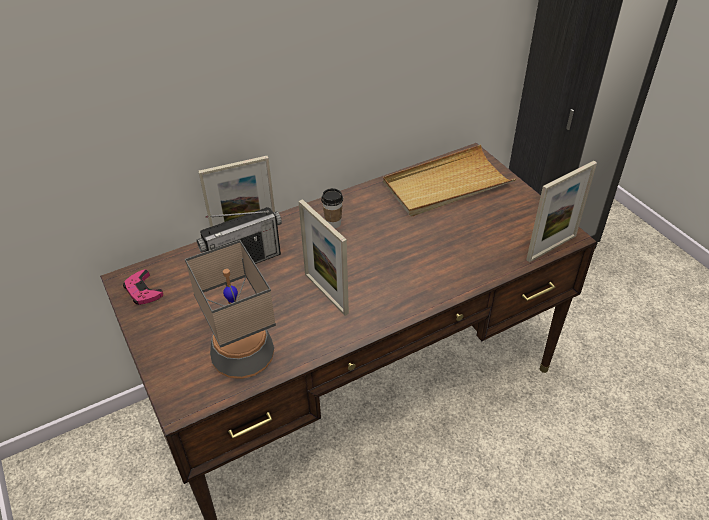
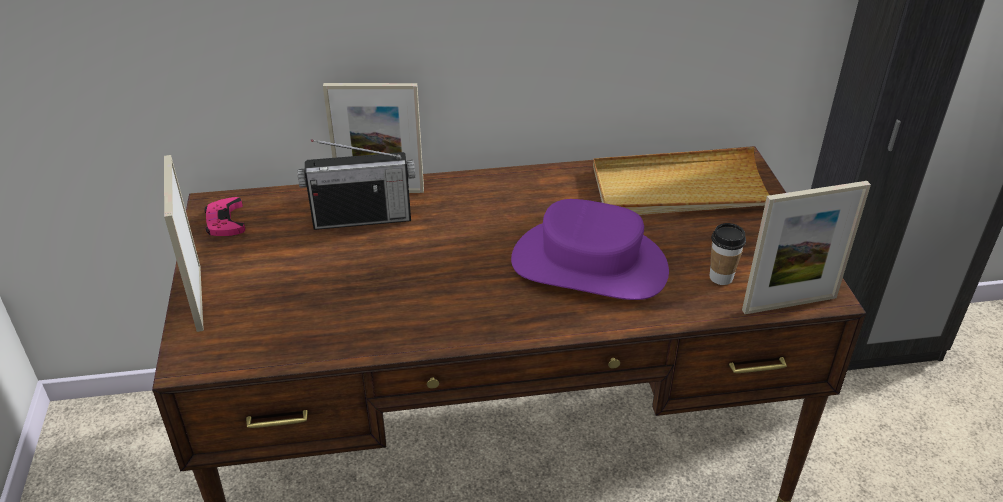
camera: 20 degrees right, 5 degrees down
(243, 357) = (294, 328): table lamp -> none
(326, 293) = (440, 281): picture frame -> picture frame (198, 298)
(333, 223) = (499, 201): cup -> cup (721, 277)
(417, 254) = (589, 264): none -> purple hat

